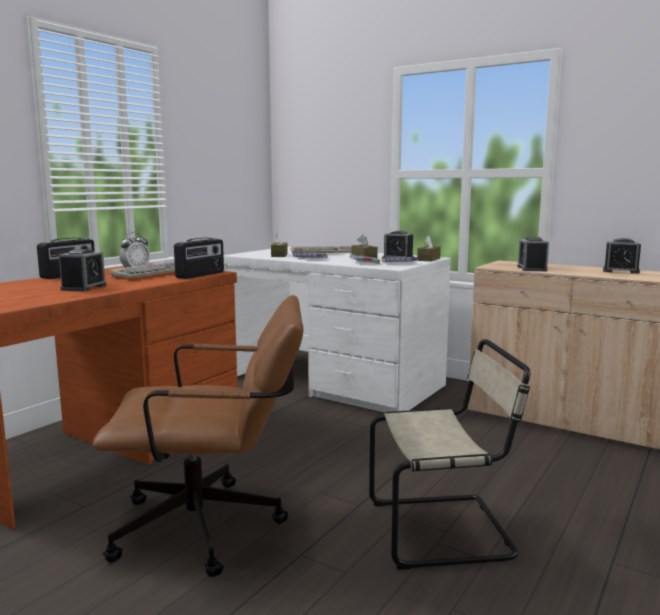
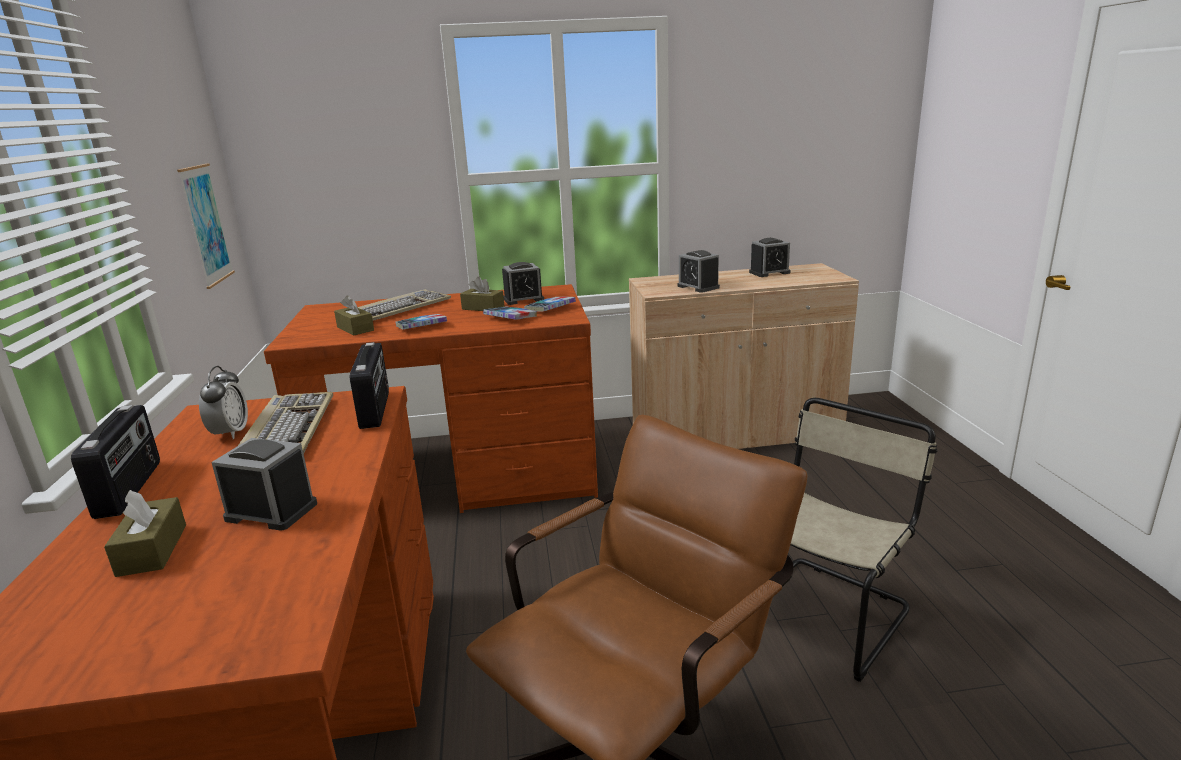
camera: 40 degrees left, 10 degrees up
(84, 287) = (271, 511): alarm clock -> alarm clock turned 45 degrees counterclockwise
(235, 186) = (206, 225): none -> picture
(335, 382) = (459, 478): white desk -> brown desk
(428, 259) = (561, 293): brown tissue box -> brown tissue box (152, 550)

